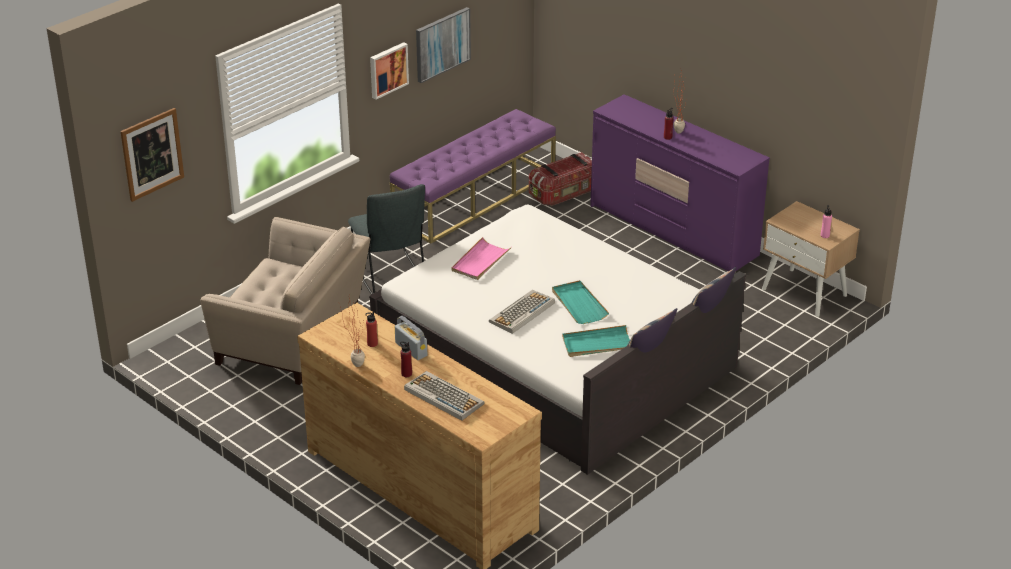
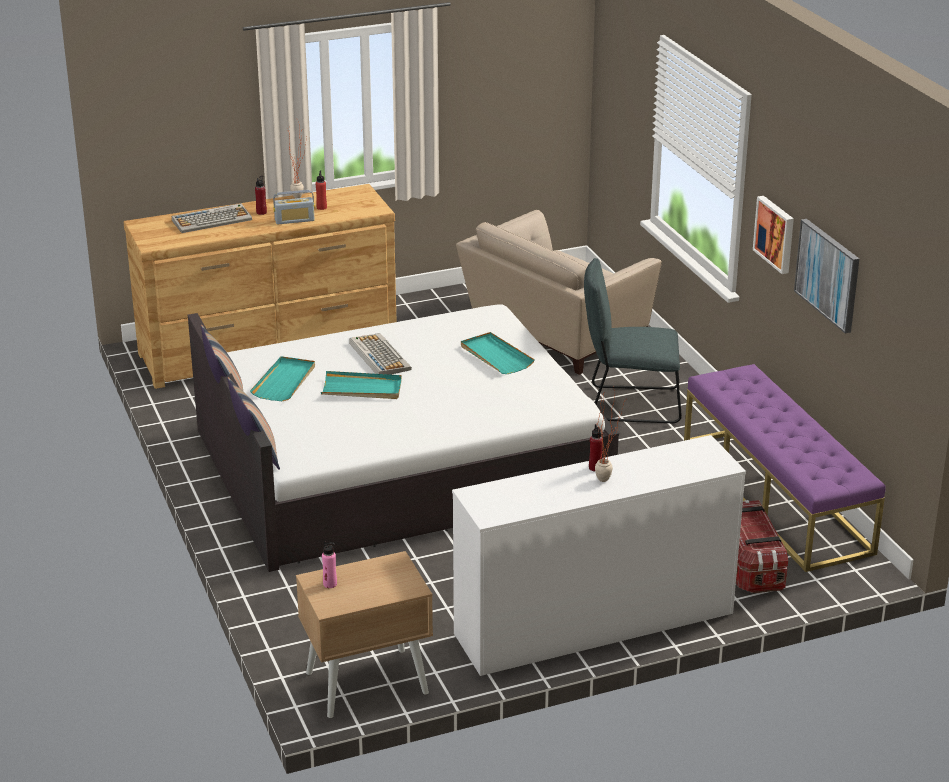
camera: 115 degrees right, 5 degrees down
(152, 154) = (616, 80): picture -> none
(480, 261) = (496, 356): pink tray -> turquoise tray
(673, 231) = (593, 624): purple dresser -> white dresser

